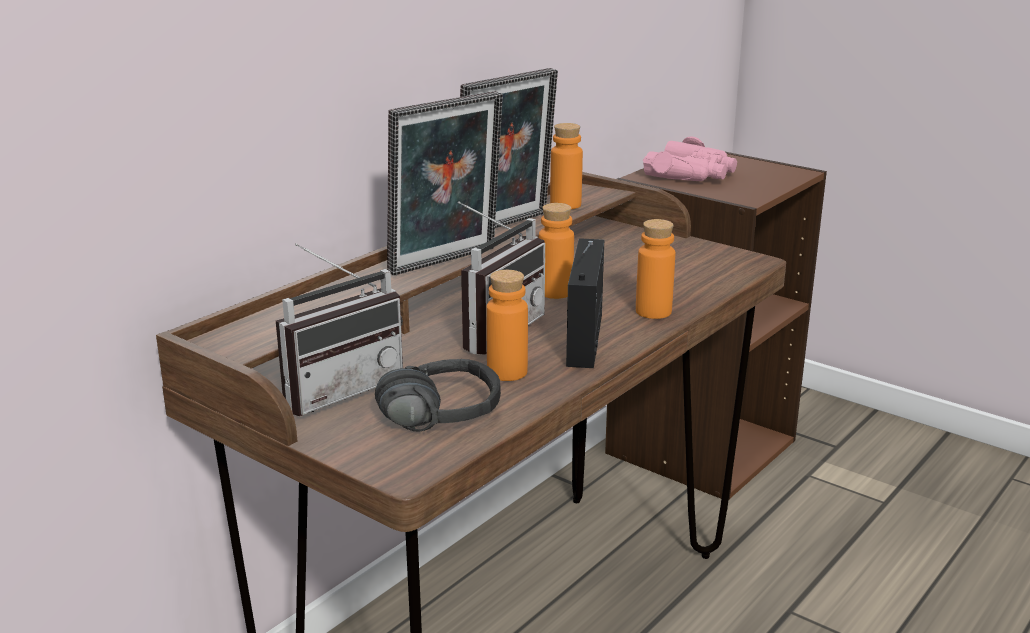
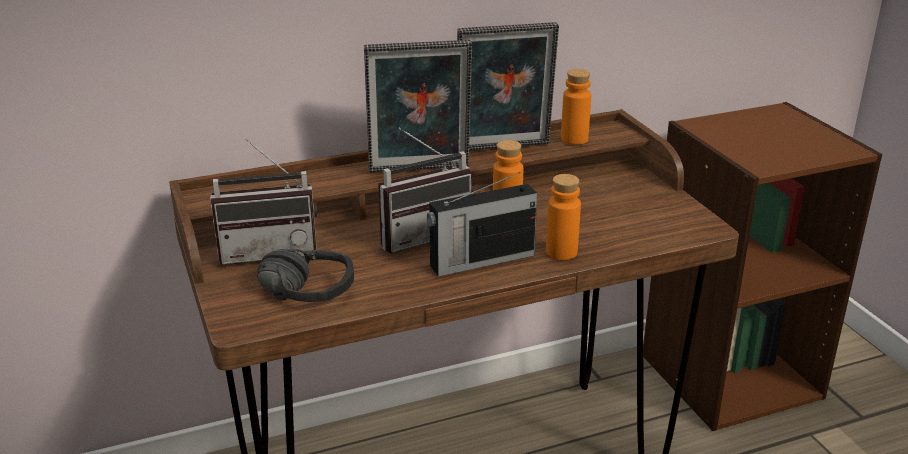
camera: 30 degrees right, 5 degrees up
(507, 372) = (391, 272): orange bottle -> none
(585, 338) = (480, 260): radio -> radio turned 150 degrees counterclockwise
(691, 174) = (742, 130): pink binoculars -> none

